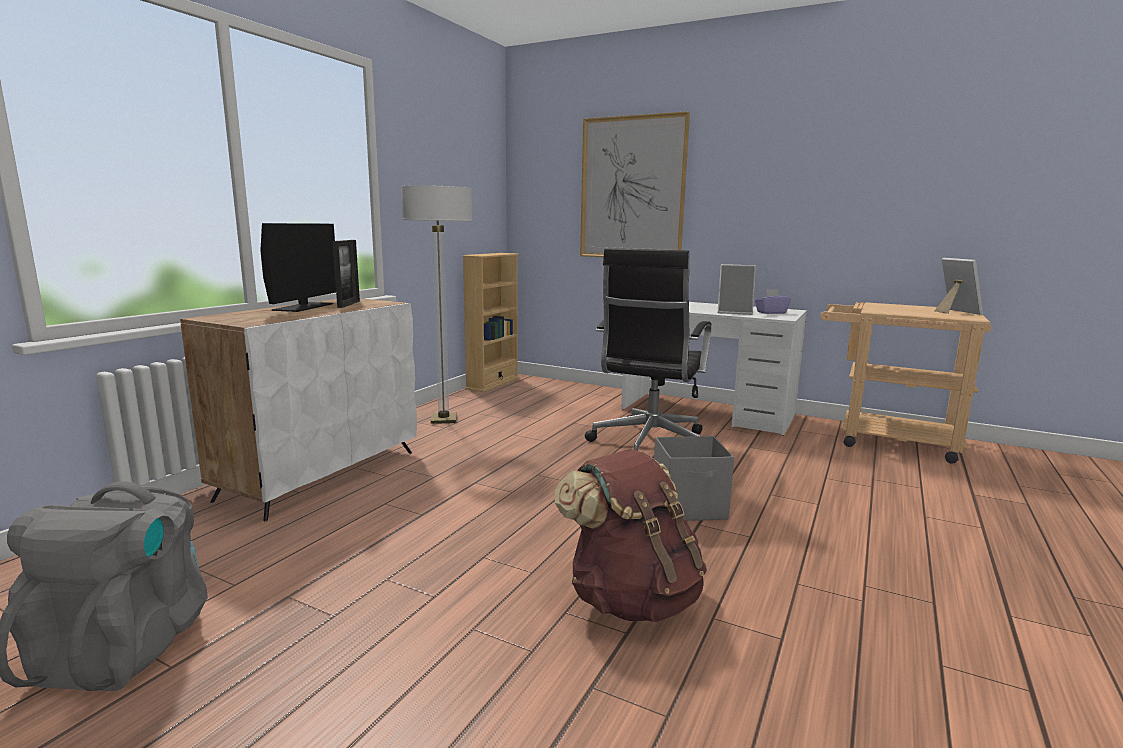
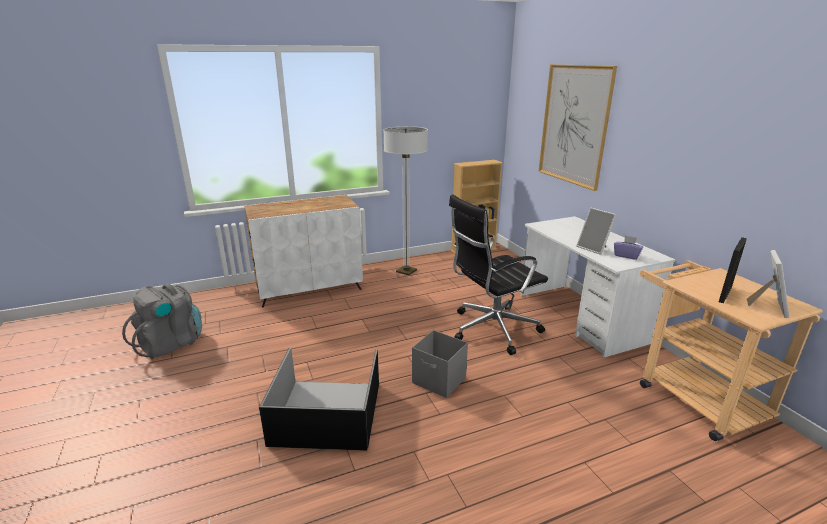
camera: 40 degrees right, 10 degrees up
(303, 307) = (305, 203): monitor -> none
(349, 304) = (328, 203): picture frame -> picture frame (725, 294)
(631, 598) = (328, 413): brown backpack -> black storage box

